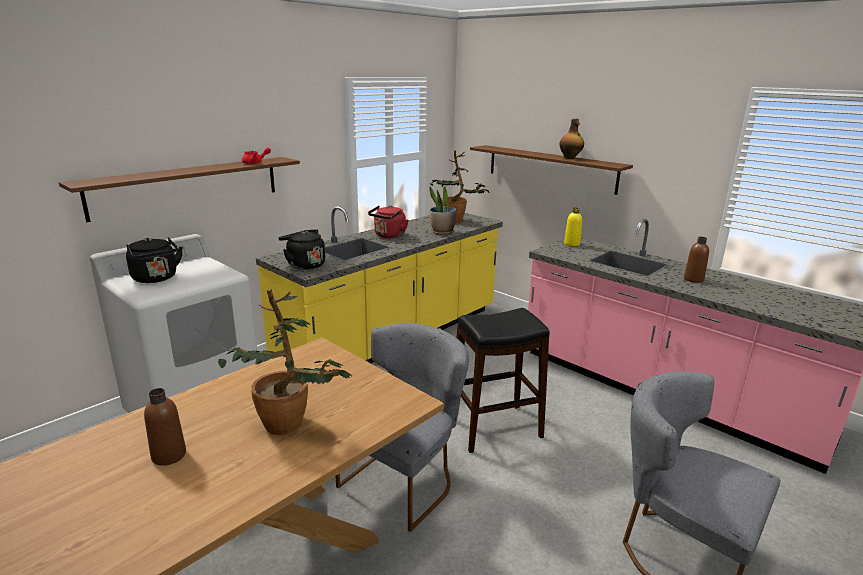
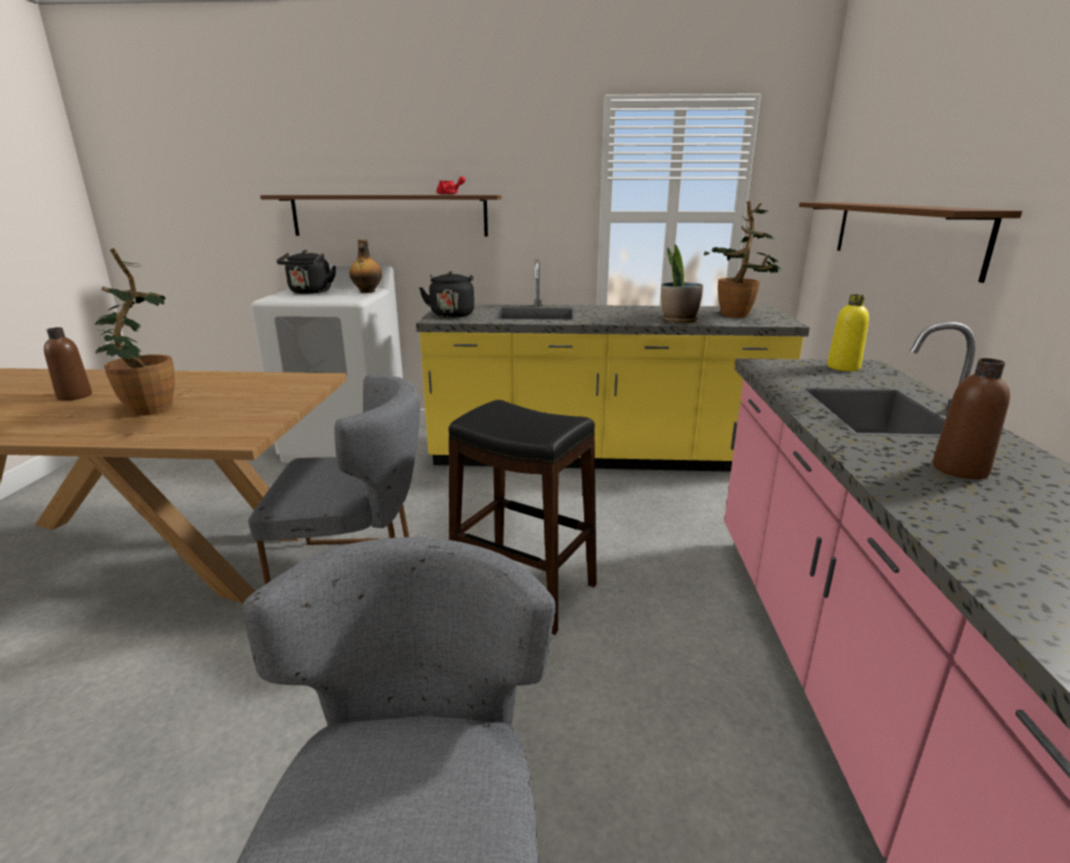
camera: 50 degrees right, 0 degrees up
(389, 236) = (605, 312): red kettle -> none
(570, 158) = (914, 206): bottle -> bottle (367, 292)

